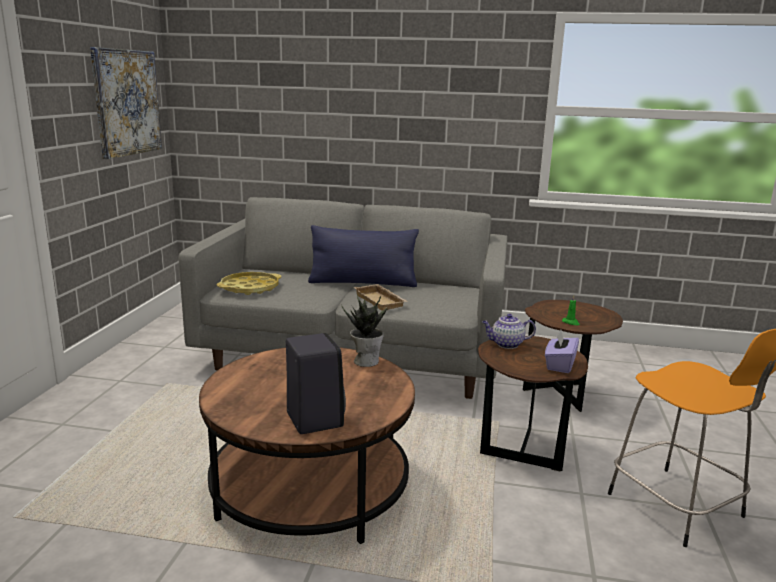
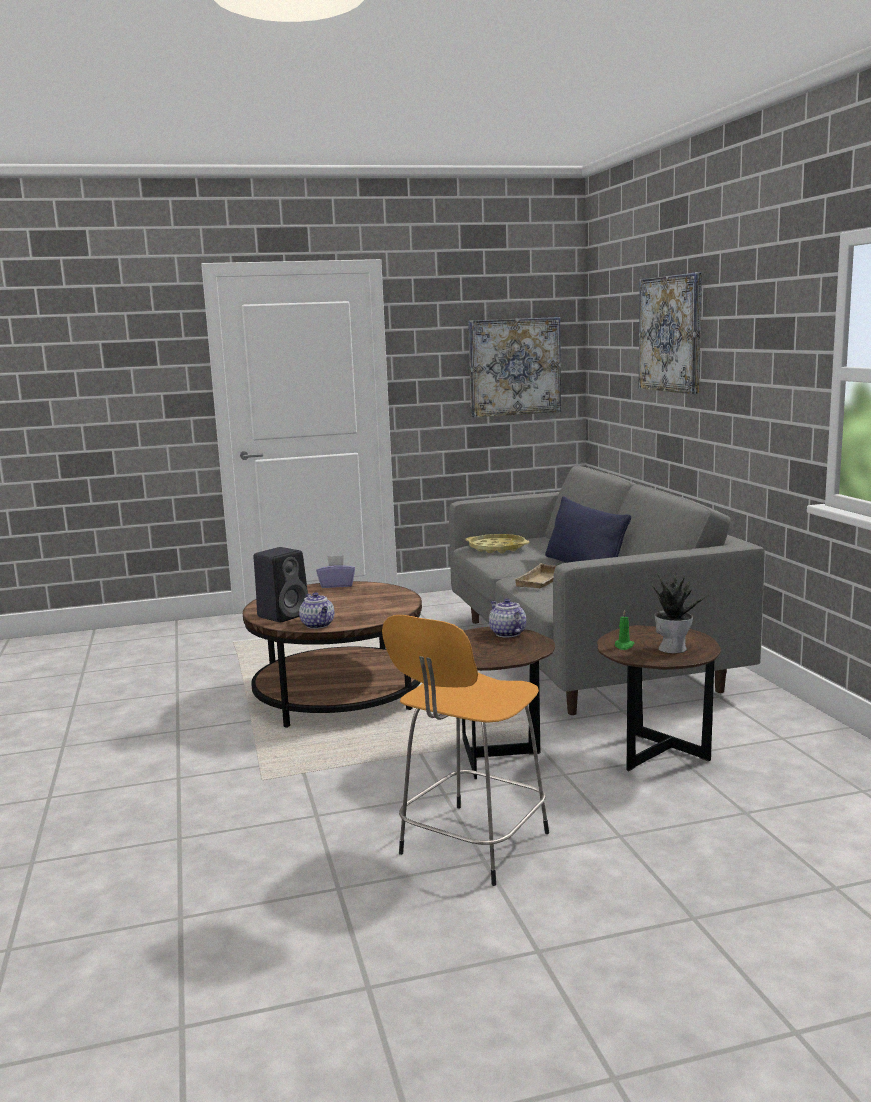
camera: 65 degrees right, 5 degrees down
(331, 76) = (671, 334): none -> picture
(366, 361) = (401, 606): potted plant -> potted plant (673, 648)
(379, 409) = (318, 625): none -> teapot
(559, 365) = (484, 656): purple tissue box -> purple tissue box (337, 585)

